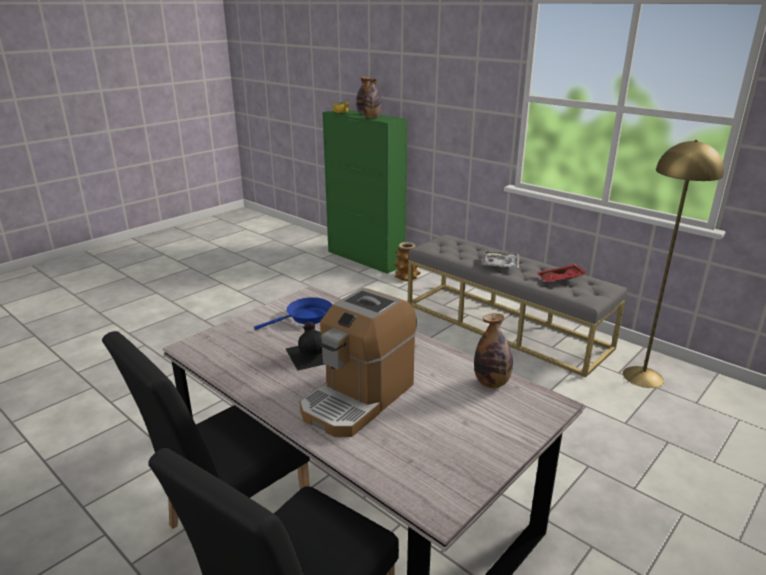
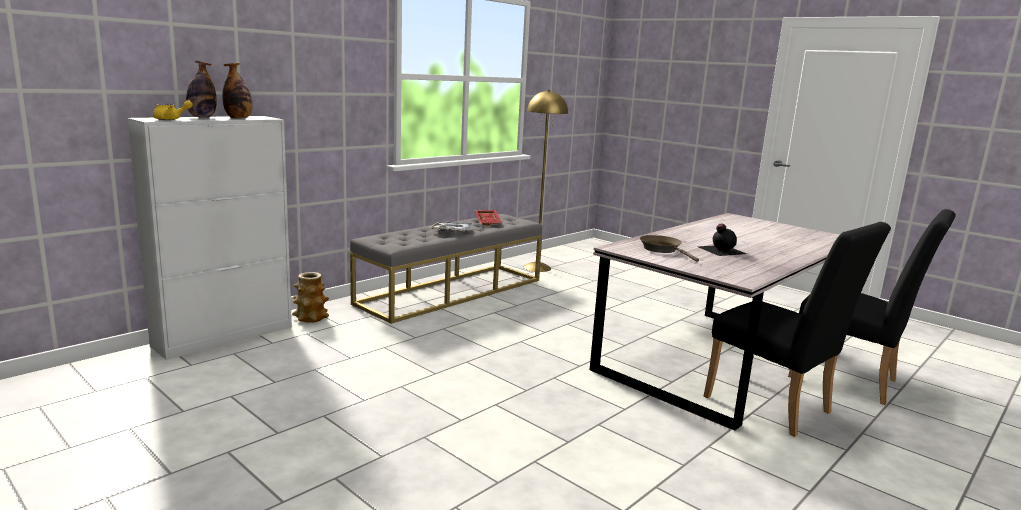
camera: 90 degrees left, 10 degrees down
(306, 317) = (662, 250): blue frying pan -> brown frying pan
(358, 398) = (766, 243): coffee machine -> none
(365, 258) = (225, 336): green cabinet -> white cabinet
(491, 383) = (722, 222): bottle -> none

